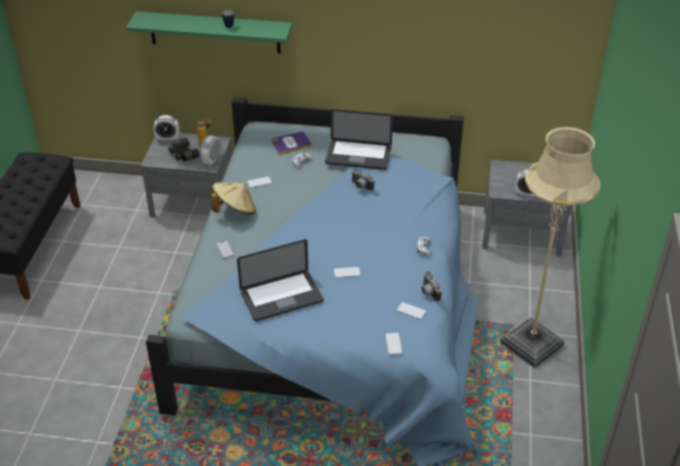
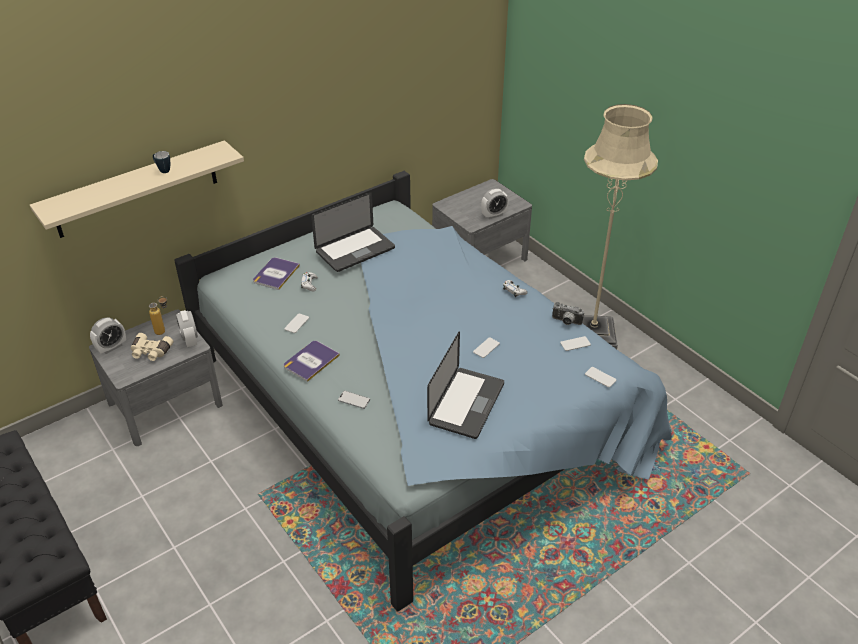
camera: 45 degrees left, 0 degrees up
(183, 155) = (150, 352): black binoculars -> beige binoculars
(214, 32) = (136, 189): green shelf -> beige shelf
(235, 210) = (311, 361): beige hat -> book
(361, 186) = (393, 274): camera -> none

